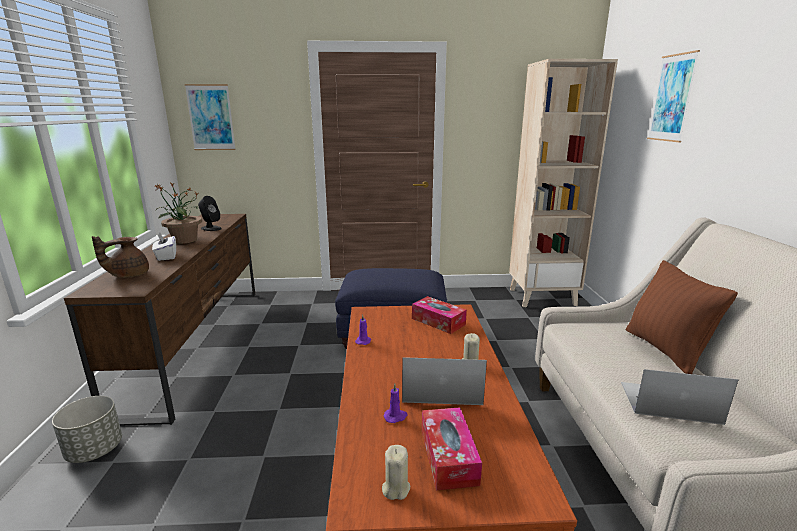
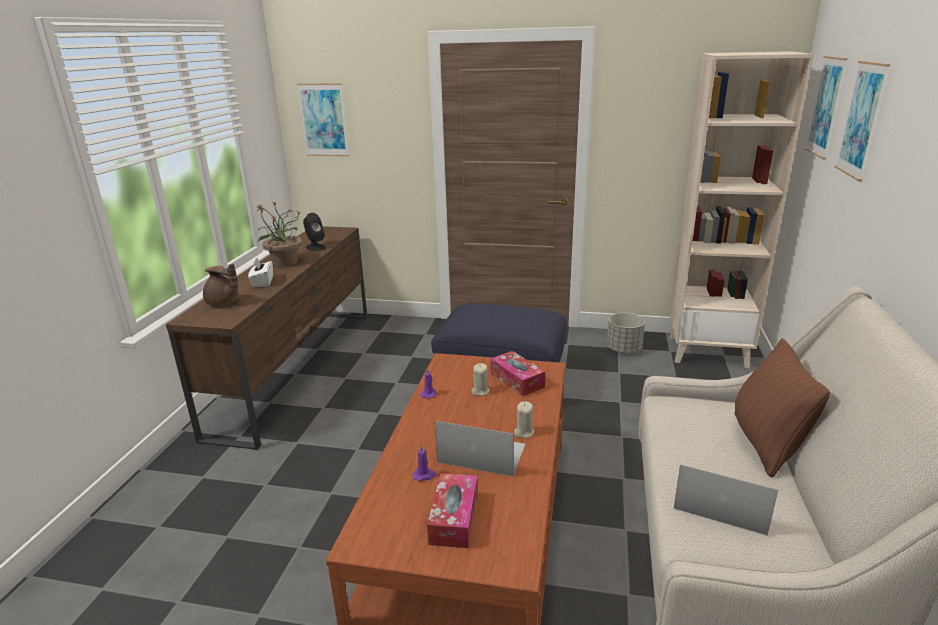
camera: 15 degrees right, 5 degrees up
(95, 450) = (190, 464): grey planter -> grey planter (624, 349)
(128, 275) = (223, 303): brown teapot -> brown teapot turned 120 degrees counterclockwise
(395, 488) = (395, 537): beige candle -> beige candle (480, 391)
(627, 99) = (825, 107): none -> picture

